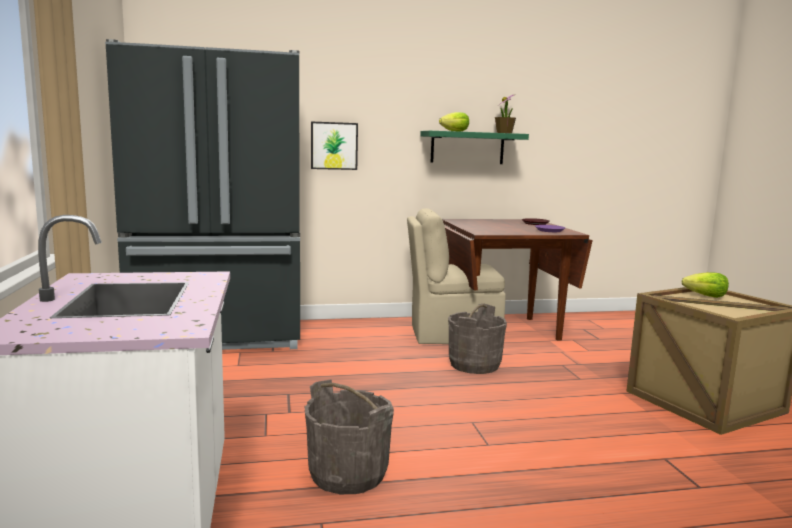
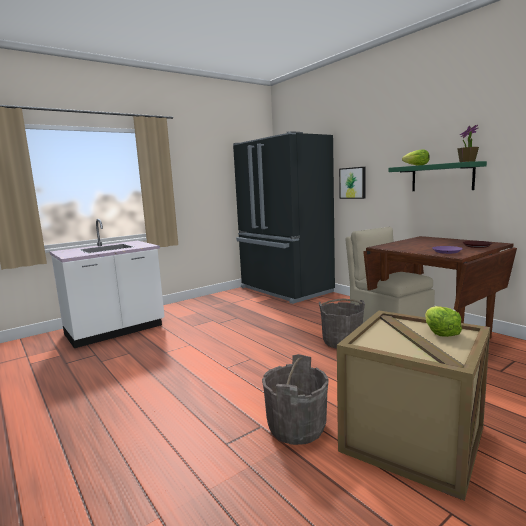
camera: 65 degrees right, 0 degrees up
(348, 474) = (170, 347): grey bucket -> grey bucket (296, 427)

